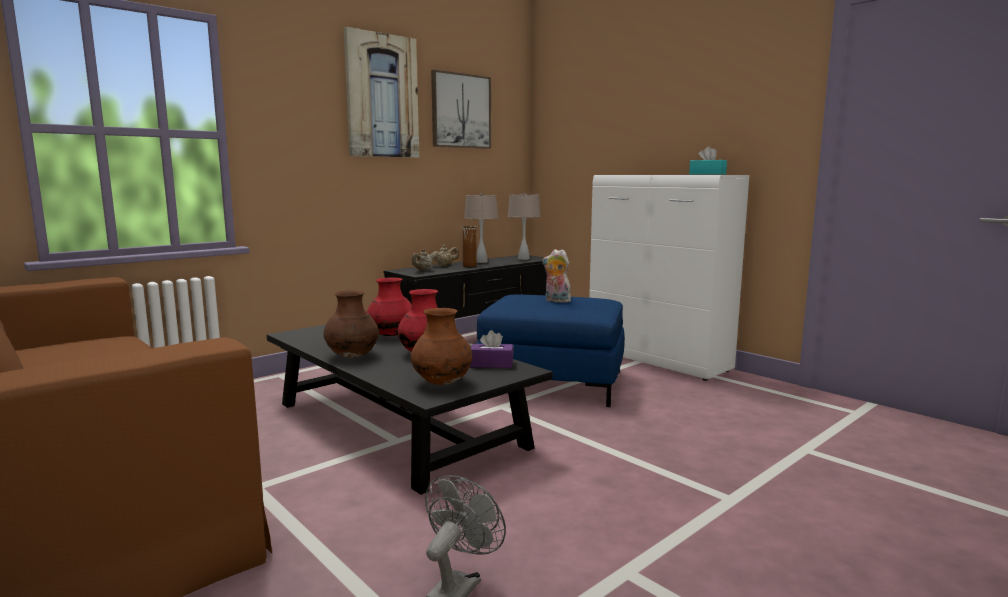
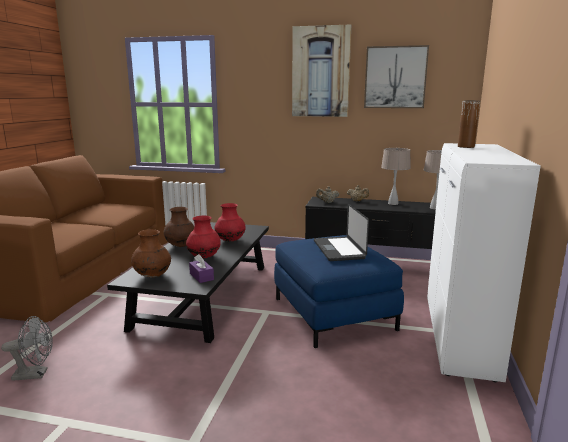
camera: 55 degrees right, 5 degrees up
(469, 266) = (369, 205): brown vase -> brown vase (466, 147)
(556, 301) = (338, 250): plush toy -> laptop
(707, 174) = (483, 159): turquoise tissue box -> none

